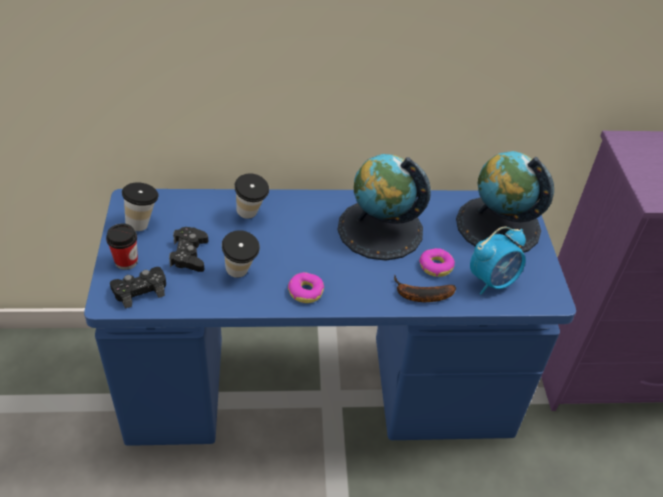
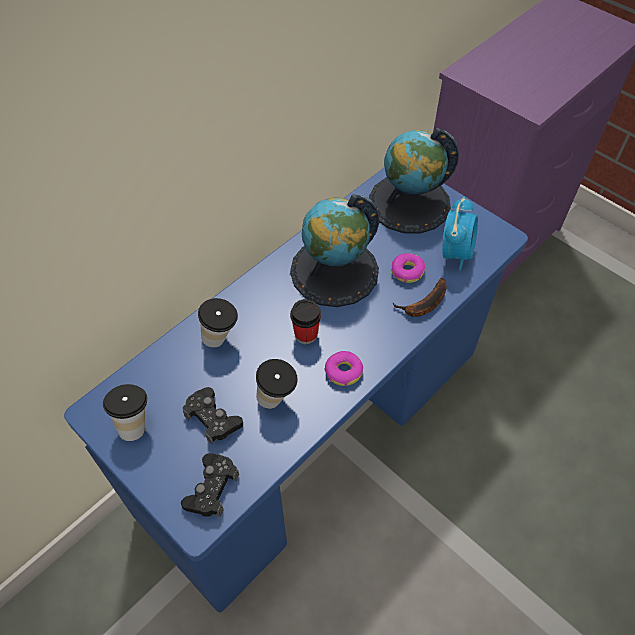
camera: 40 degrees left, 10 degrees up
(126, 261) = (165, 473): cup -> cup (306, 334)

